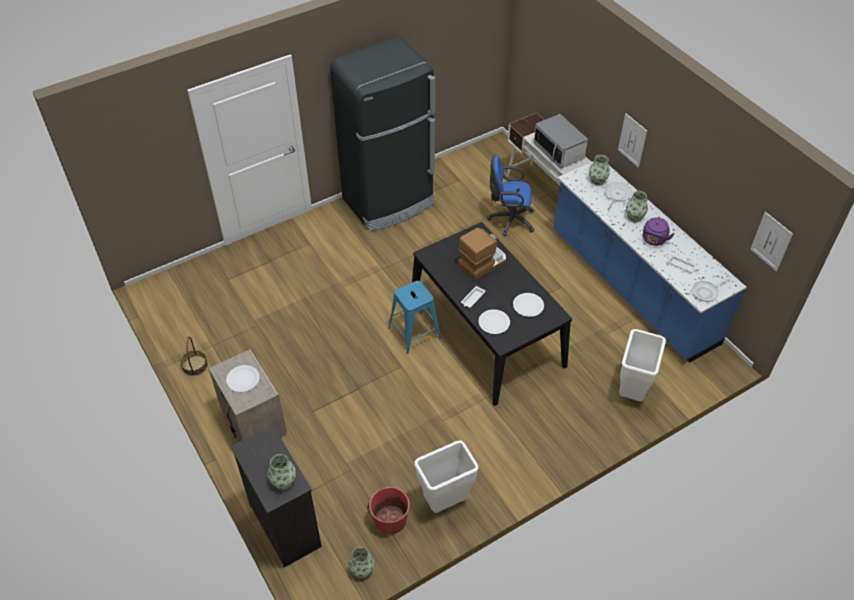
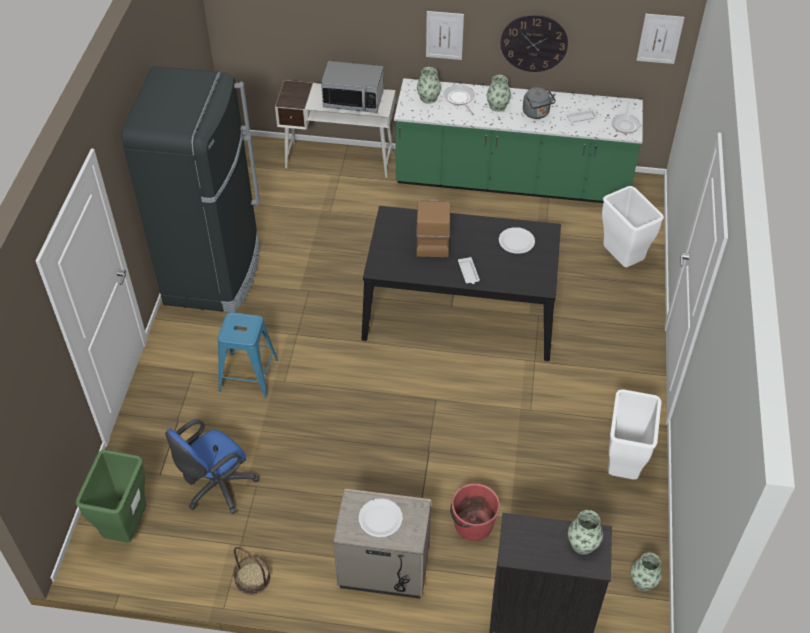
camera: 50 degrees left, 0 degrees up
(182, 290) = (127, 527): none -> green trash can
(390, 519) = (606, 523): red bucket -> red bucket (472, 524)
(414, 333) = (405, 362): blue stool -> blue stool (249, 375)
(494, 322) = (512, 277): white plate -> none
(509, 220) = (344, 204): blue office chair -> blue office chair (217, 488)
(631, 287) = (512, 182): blue counter -> green counter
(654, 240) = (537, 113): purple kettle -> grey kettle
(685, 185) = (534, 43): none -> wall clock

